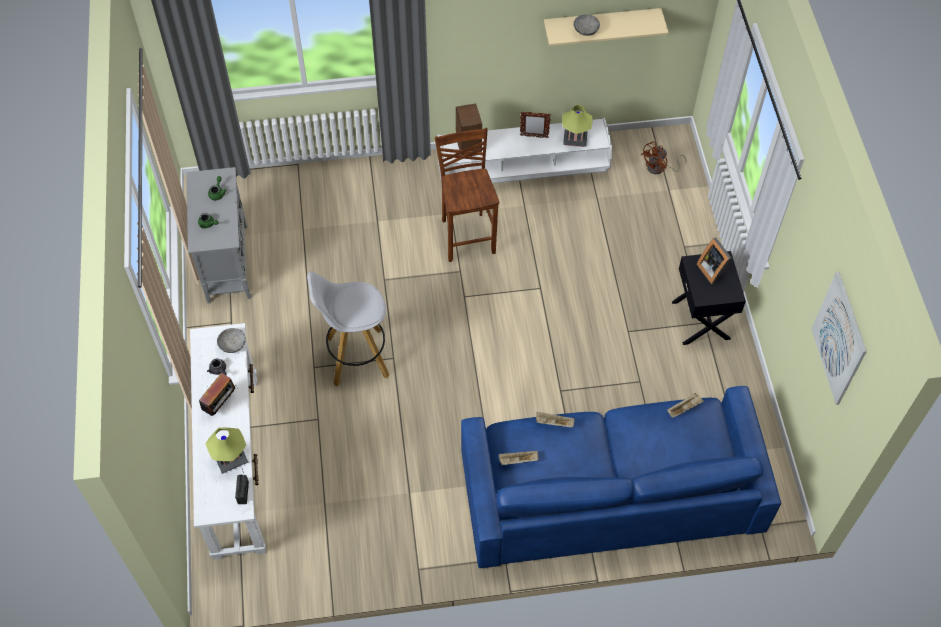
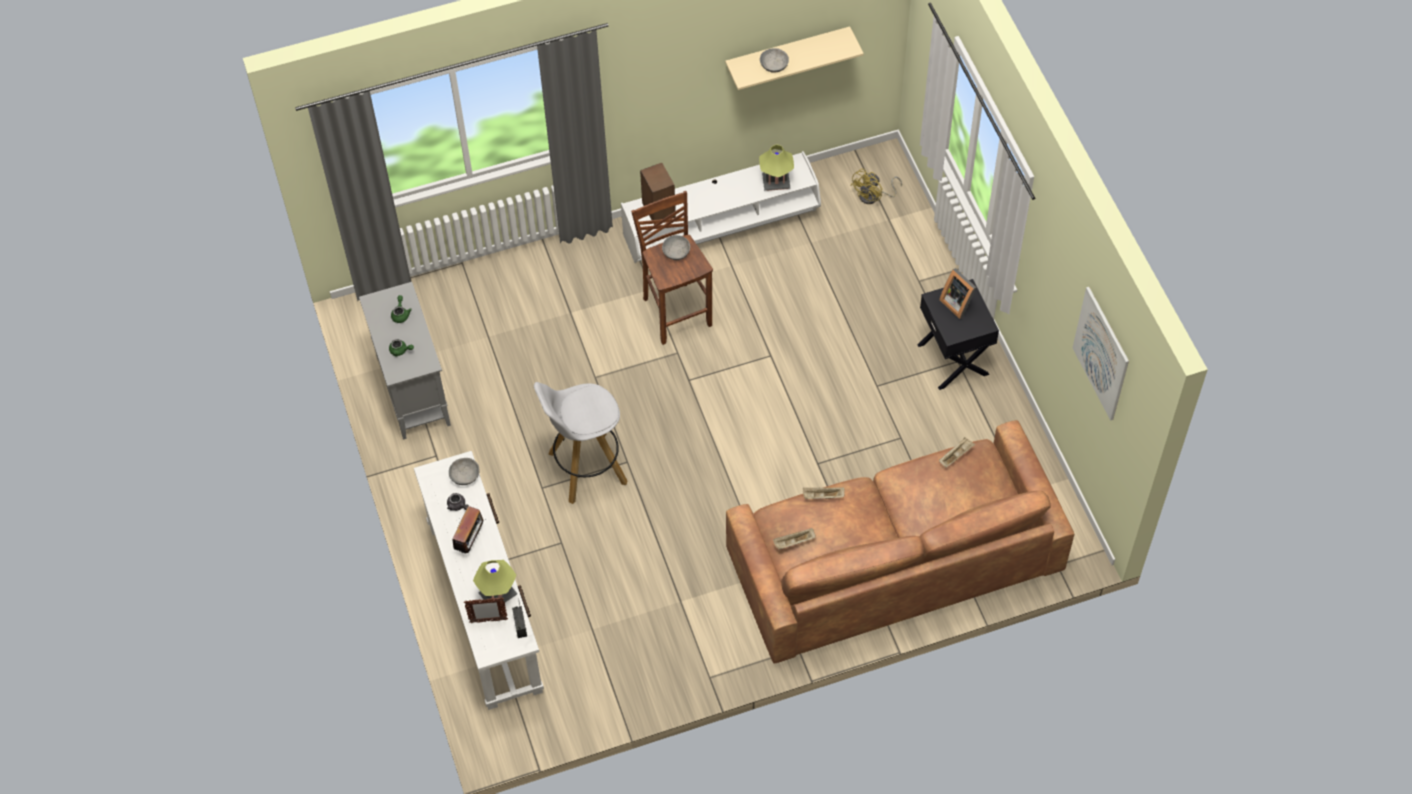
camera: 10 degrees left, 0 degrees up
(471, 182) = (676, 252): none -> grey bowl
(533, 136) = (729, 186): picture frame -> picture frame (488, 621)
(610, 490) = (893, 558): blue sofa -> brown sofa
(659, 168) = (873, 196): brown fan -> yellow fan

